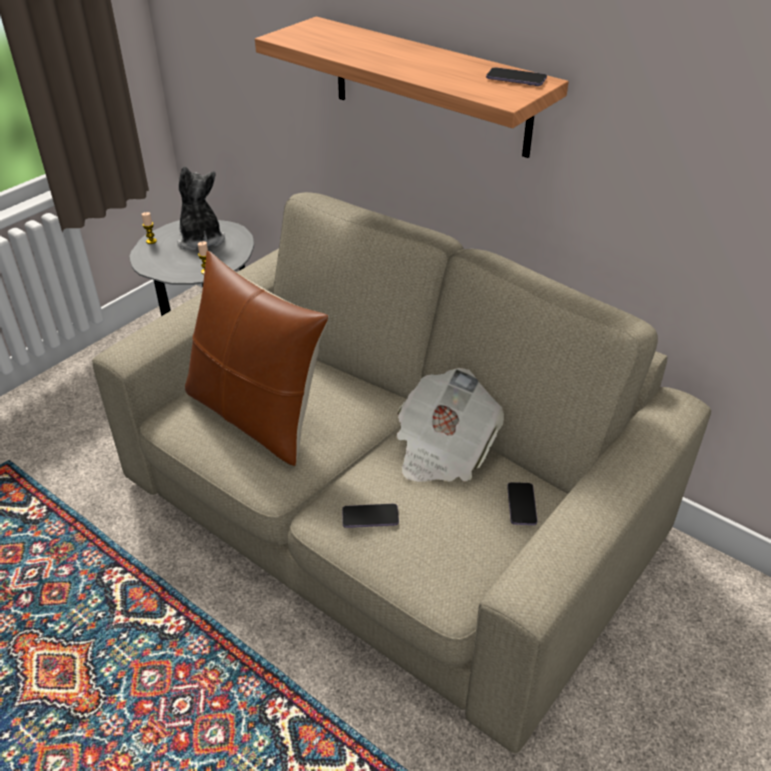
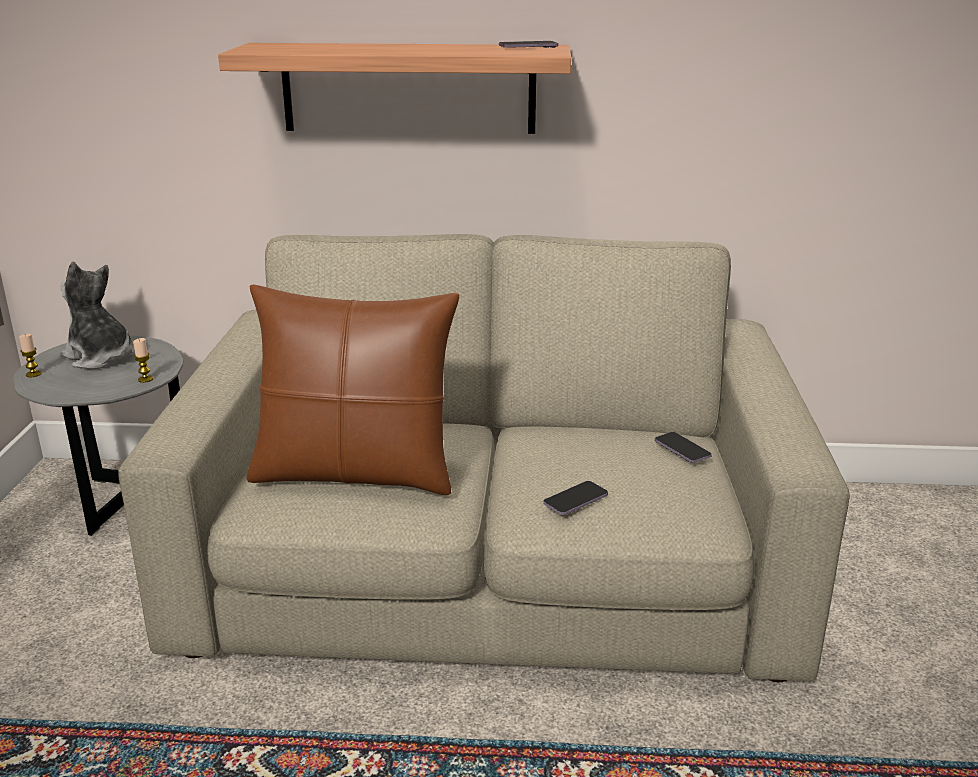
camera: 35 degrees left, 15 degrees down
(443, 449) = (573, 434): newspaper -> none

